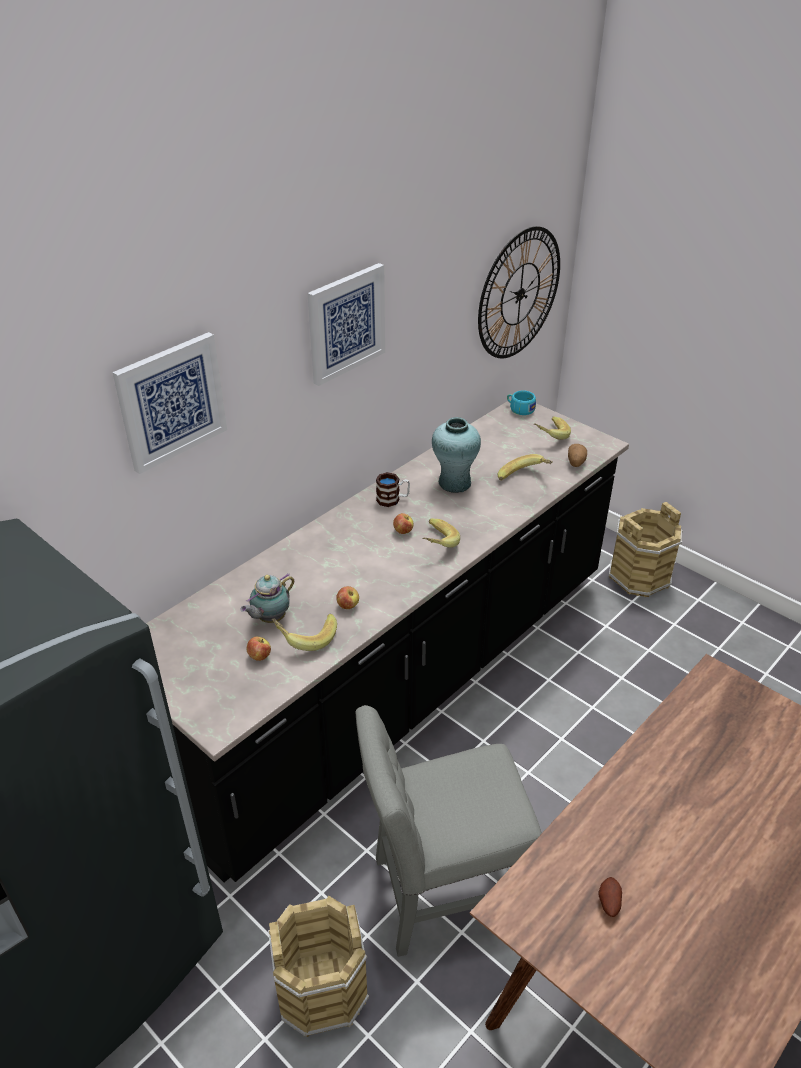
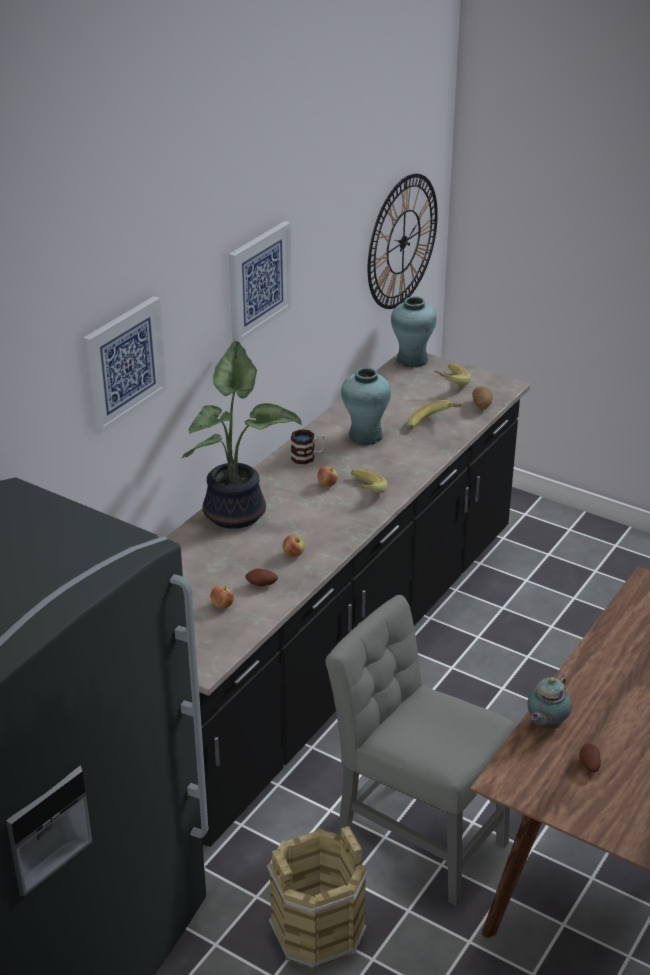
camera: 10 degrees left, 5 degrees down
(270, 618) = (221, 573): teapot -> teapot (545, 725)
(306, 637) = (261, 585): banana -> potato
(308, 551) = (238, 512): none -> potted plant
(443, 893) = (415, 835): grey chair -> grey chair turned 60 degrees clockwise
(519, 409) = (412, 360): turquoise cup -> turquoise vase
(639, 576) = (551, 529): brown bucket -> none

